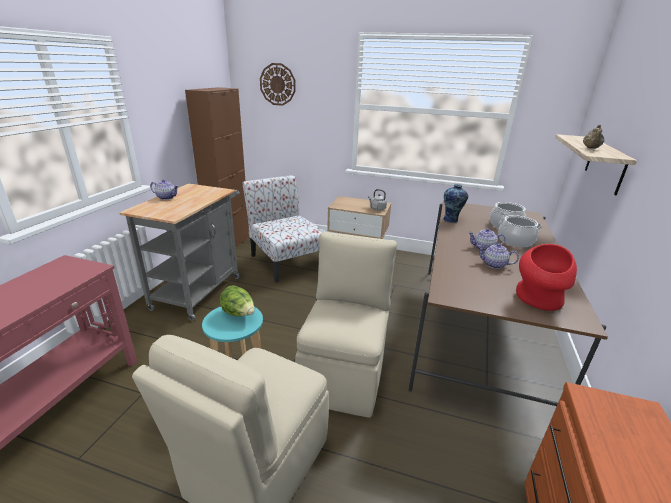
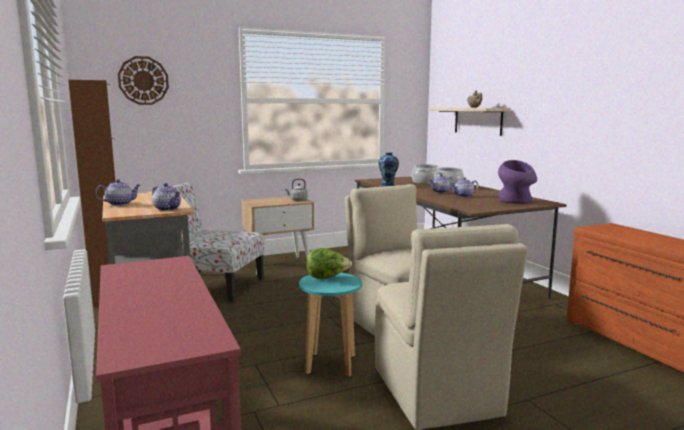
camera: 40 degrees left, 15 degrees down
(169, 213) = (168, 209): none -> teapot
(537, 301) = (515, 202): red vase -> purple vase

